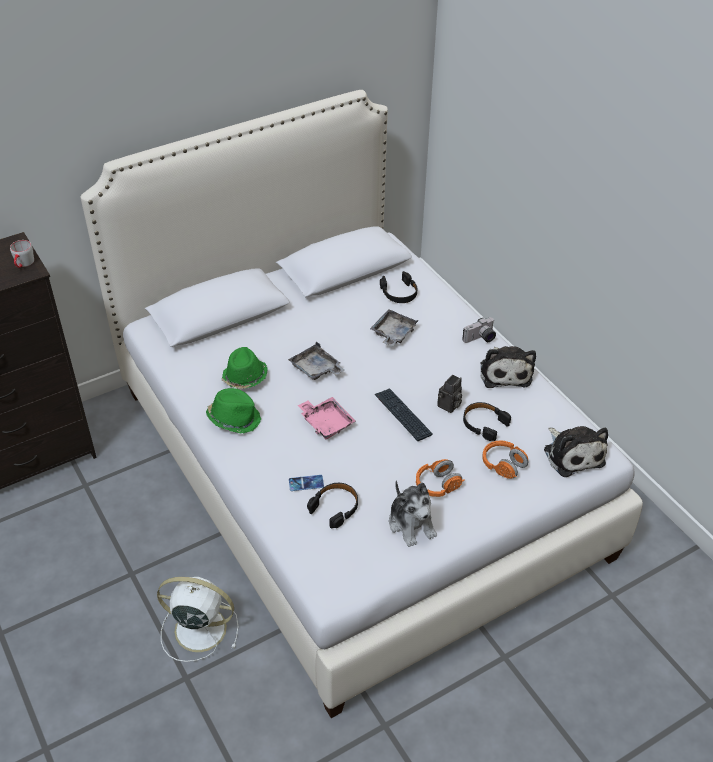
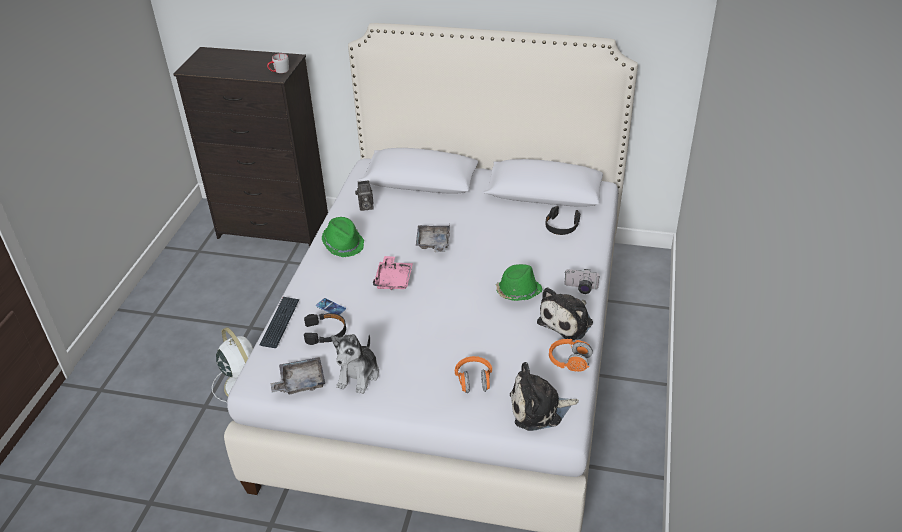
camera: 45 degrees right, 5 degrees down
(244, 378) = (382, 224): green hat -> green hat (518, 292)
(393, 333) = (519, 249): grey tray -> grey tray (300, 382)
(403, 415) = (449, 305): keyboard -> keyboard (280, 322)
(437, 486) = (409, 364): orange headphones -> orange headphones (569, 361)
(449, 406) = (491, 319): camera -> camera (365, 207)
(484, 424) = (500, 346): black headphones -> none
(572, 454) = (539, 409): plush toy -> plush toy turned 60 degrees clockwise

